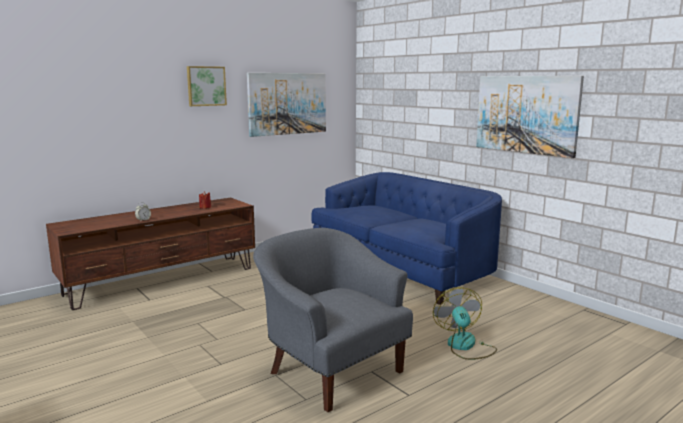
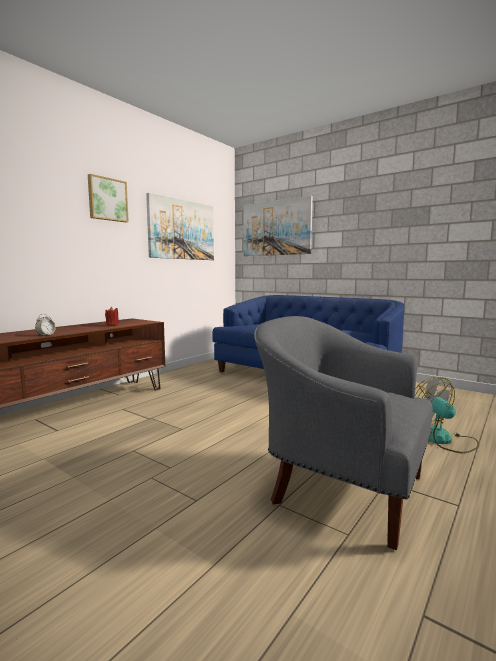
camera: 15 degrees left, 5 degrees down
(526, 114) = (421, 226): picture -> picture (276, 228)

